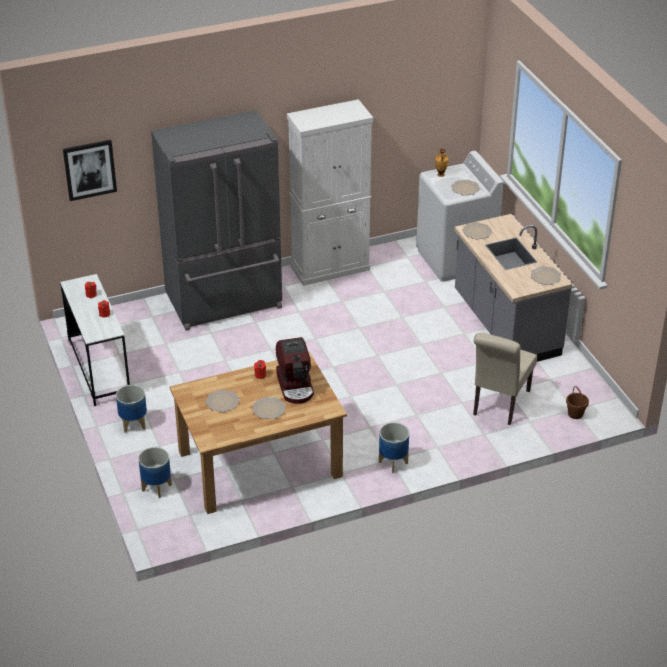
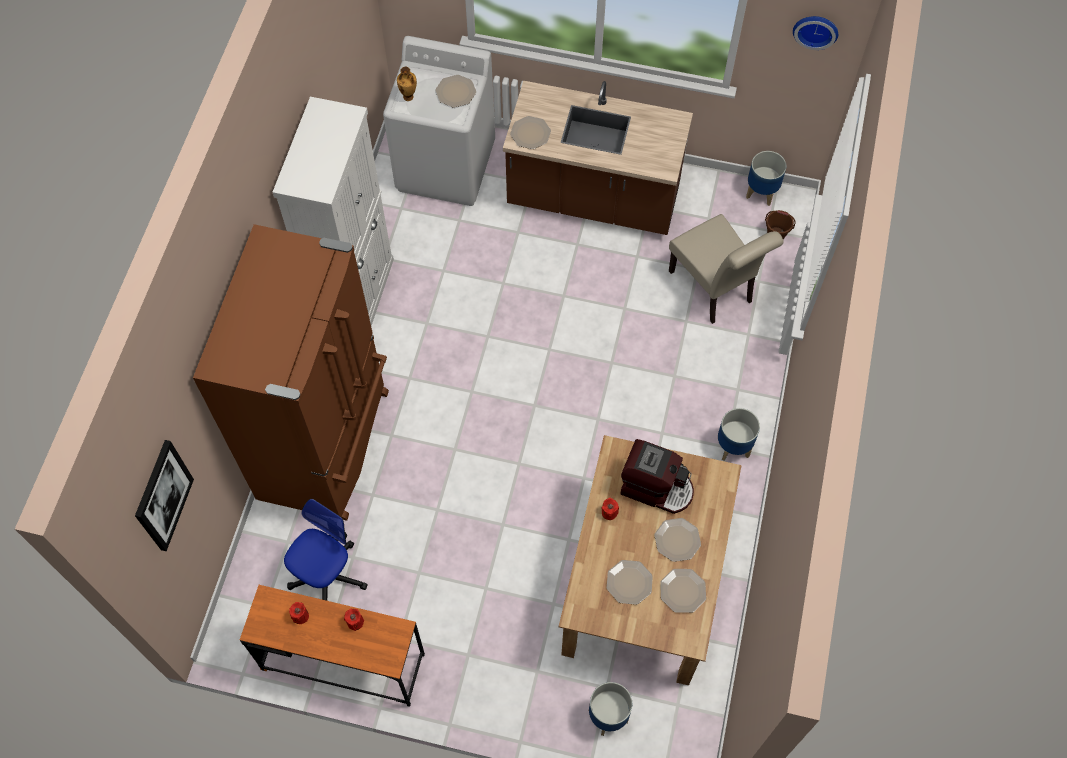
camera: 55 degrees left, 25 degrees up
(99, 369) = (343, 662): white desk -> orange desk
(133, 424) = (477, 679): planter -> planter (761, 193)
(146, 339) = (327, 575): none -> office chair
(225, 302) = (328, 445): grey fridge -> brown fridge
(505, 325) = (593, 198): grey counter -> brown counter
(545, 276) = (661, 126): plate -> plate (682, 591)
(640, 244) = (816, 29): none -> wall clock

